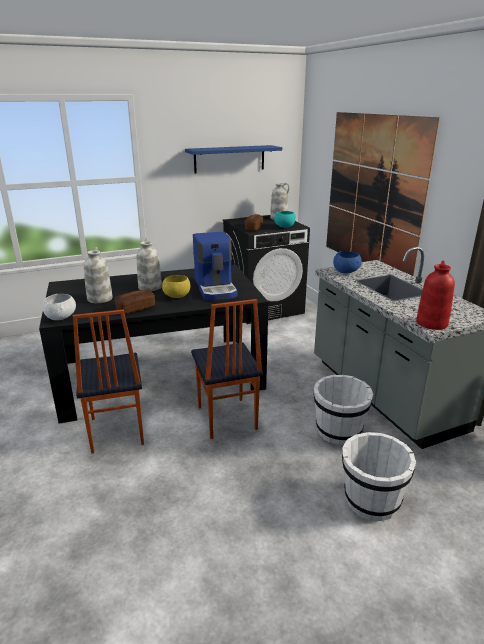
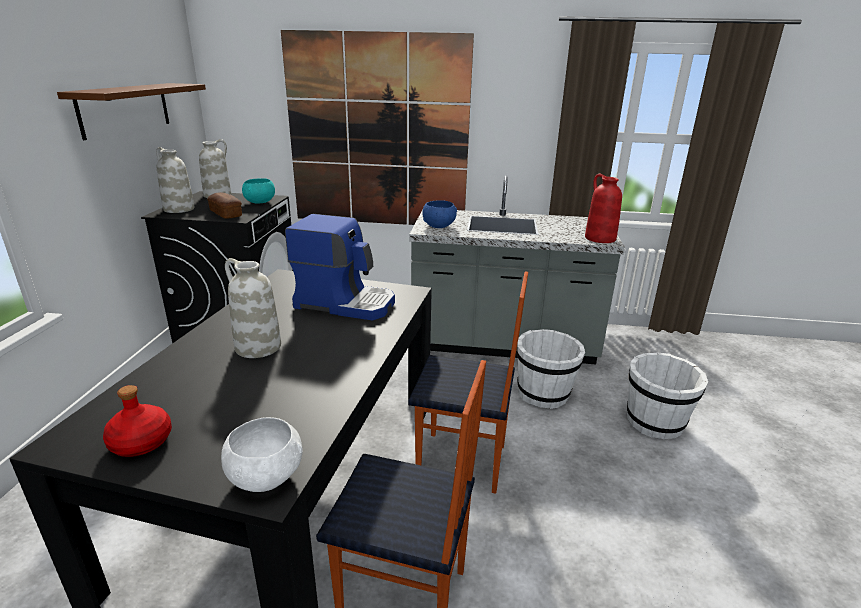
camera: 60 degrees left, 0 degrees up
(68, 294) = (142, 442): none -> red bottle
(99, 298) = (231, 407): white vase -> white vase (178, 209)
(136, 308) = (331, 380): bread -> none
(177, 297) = (333, 336): yellow bowl -> none
(229, 159) = (125, 109): blue shelf -> brown shelf

